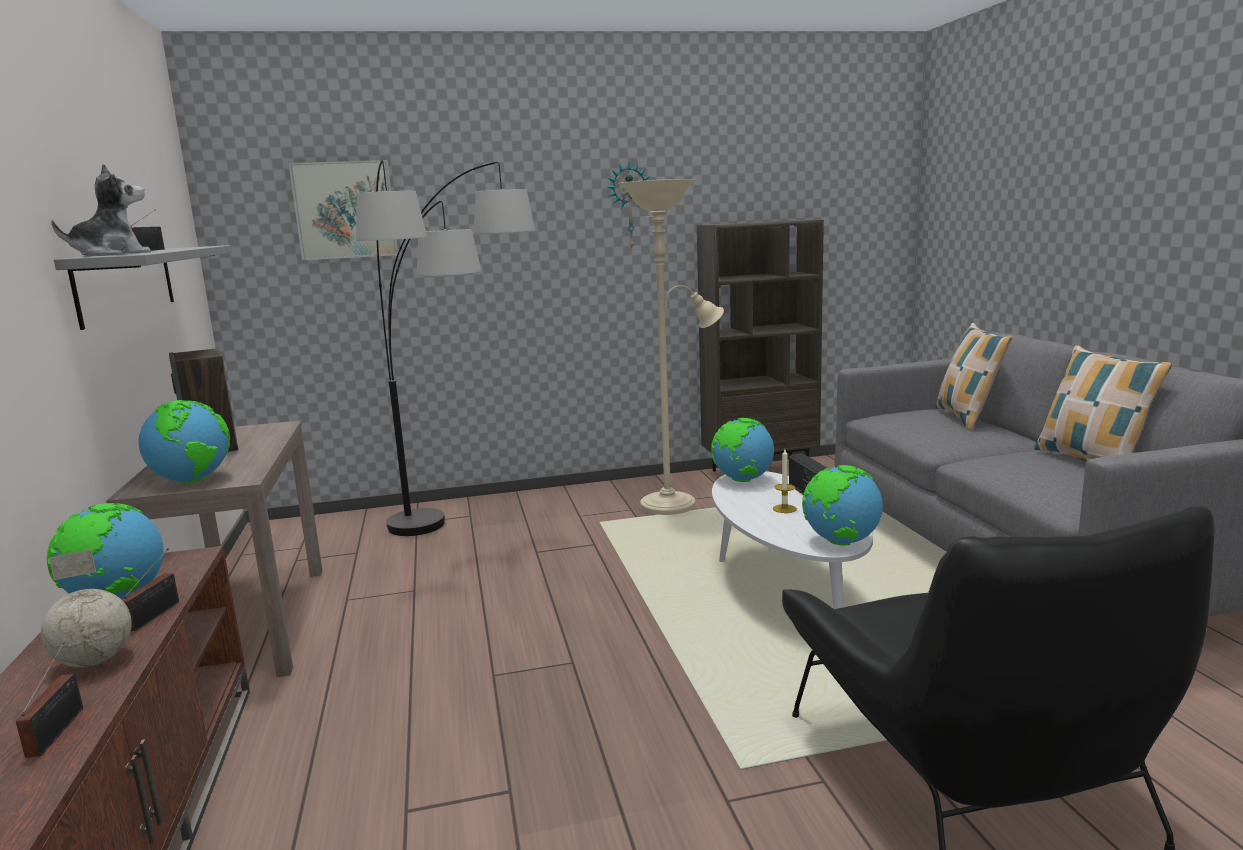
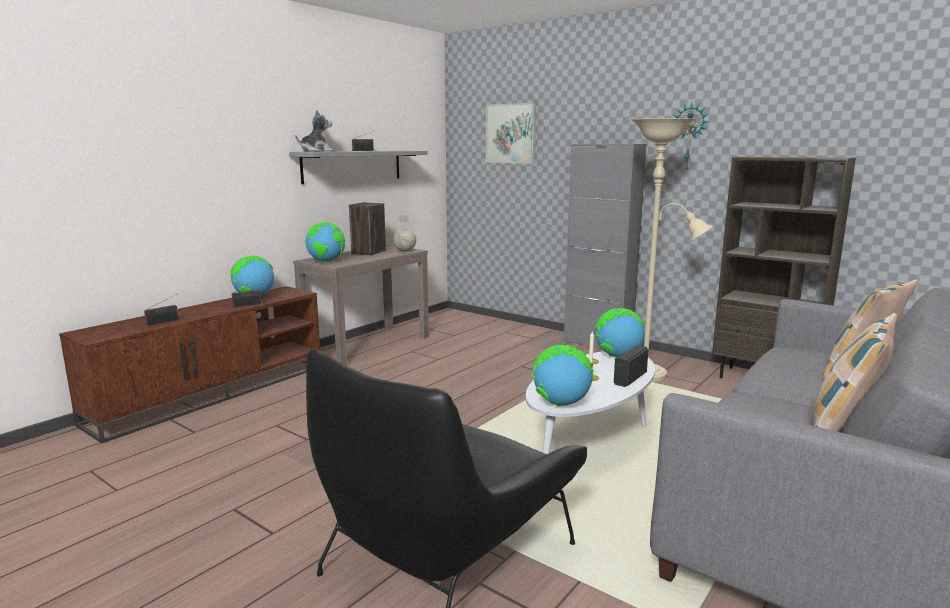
camera: 50 degrees right, 0 degrees up
(94, 661) = (208, 310): globe -> globe (404, 251)
(112, 254) = (316, 151): plush toy -> plush toy turned 45 degrees counterclockwise
(459, 541) = (501, 347): floor lamp -> none
(554, 494) = (597, 344): none -> grey cabinet

